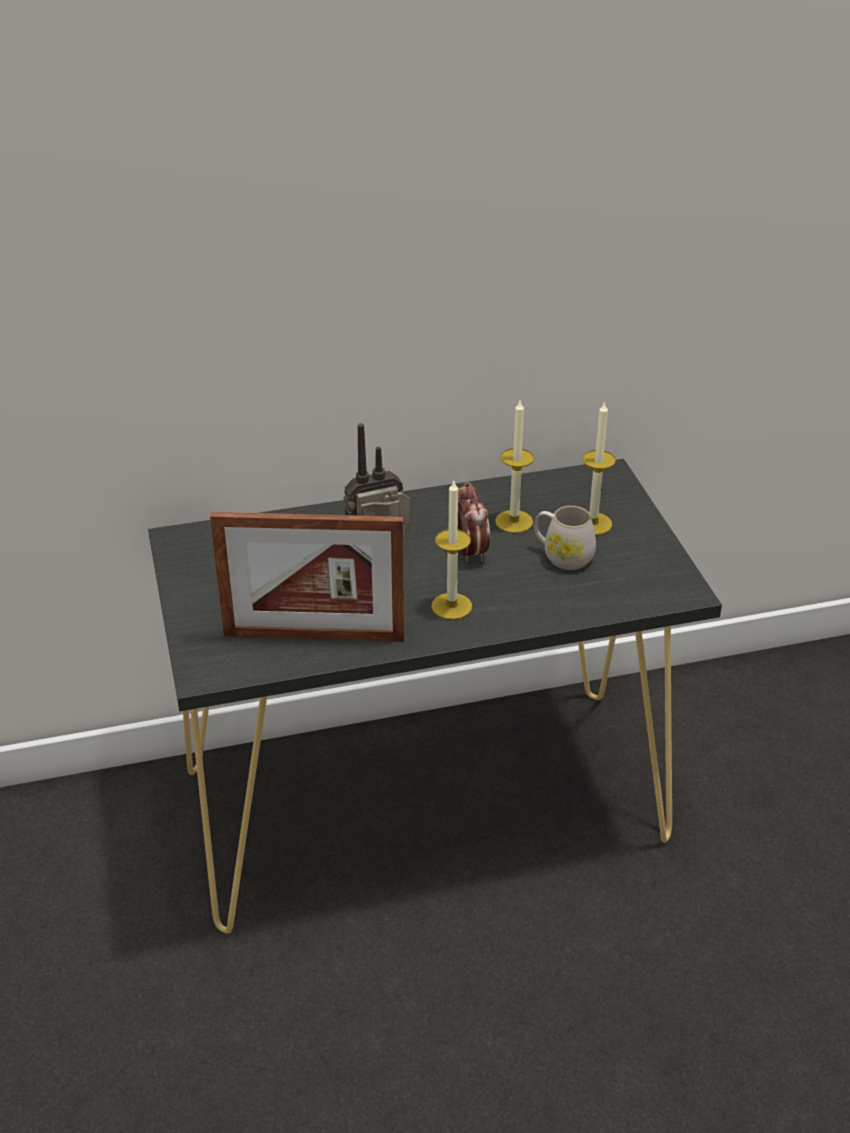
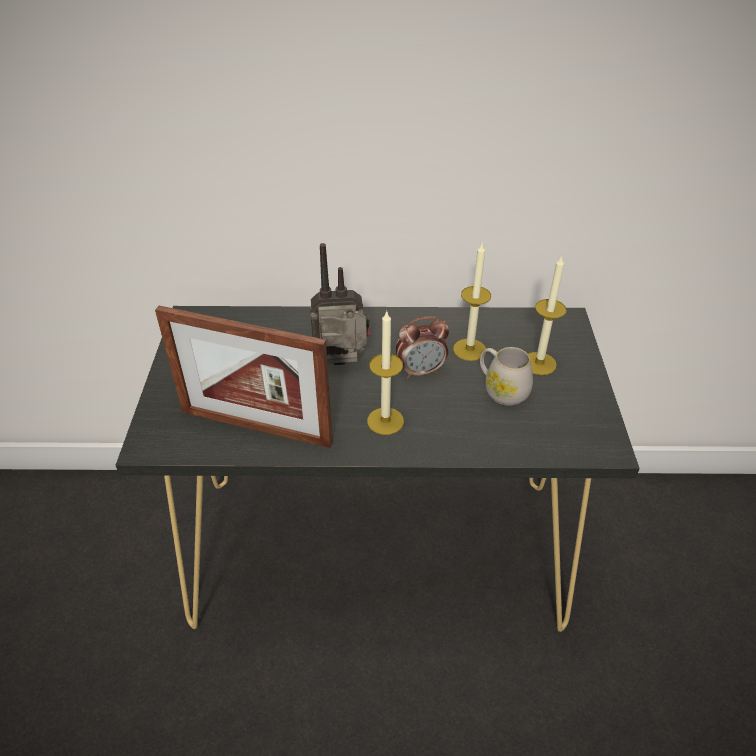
camera: 15 degrees right, 5 degrees up
(470, 552) = (421, 371): alarm clock -> alarm clock turned 75 degrees clockwise

